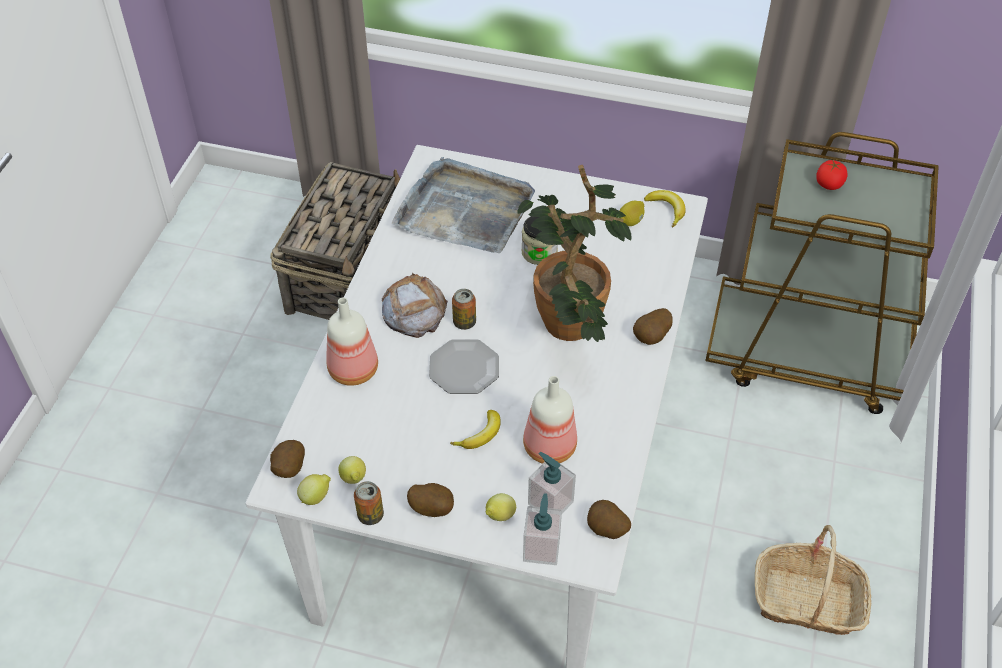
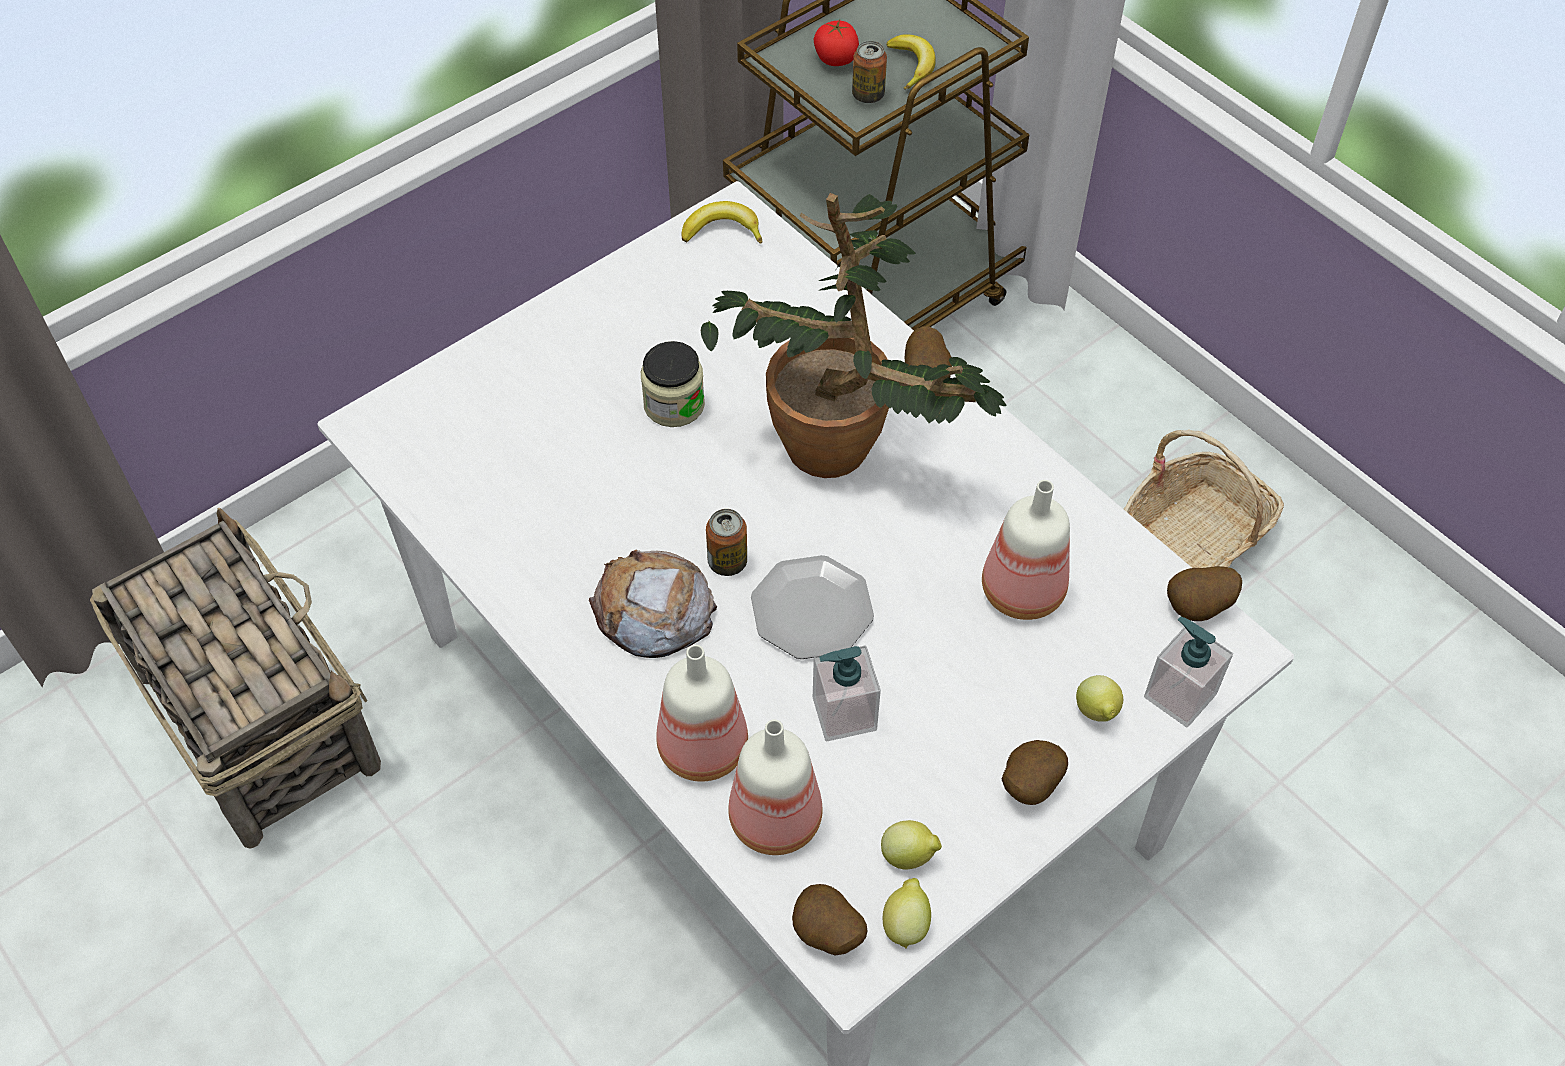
camera: 55 degrees left, 5 degrees up
(337, 416) = (775, 816): none -> bottle
(370, 515) = (988, 869): can -> can (868, 95)
(465, 210) = (513, 441): grey tray -> none
(481, 435) = (945, 657): banana -> banana (912, 65)
(550, 503) = (1114, 643): soap dispenser -> soap dispenser (844, 714)
(631, 221) = (709, 277): lemon -> none

